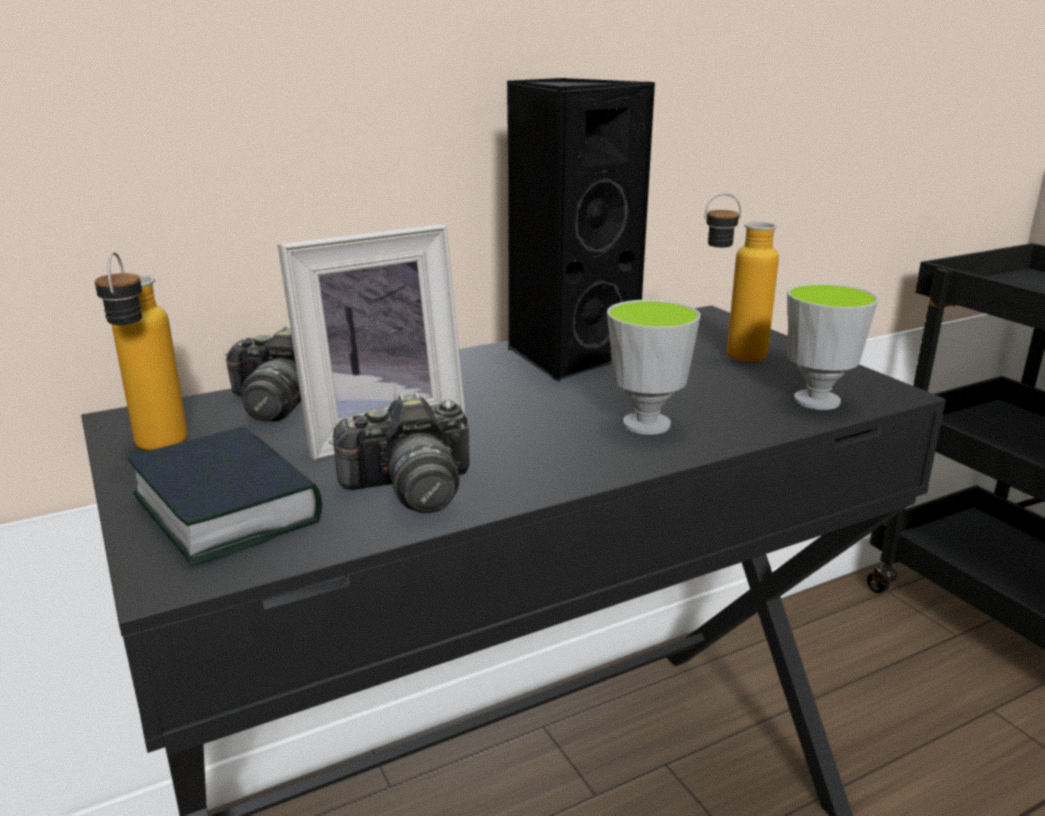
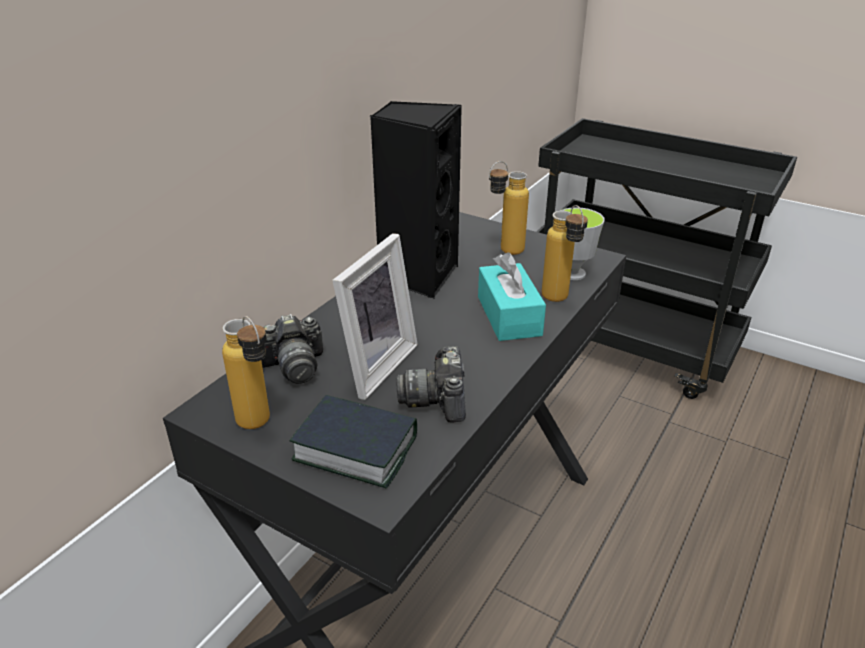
camera: 30 degrees left, 10 degrees up
(410, 488) = (437, 399): camera -> camera turned 135 degrees clockwise
(646, 424) = (509, 316): cup -> turquoise tissue box
(753, 427) = (559, 301): none -> bottle

